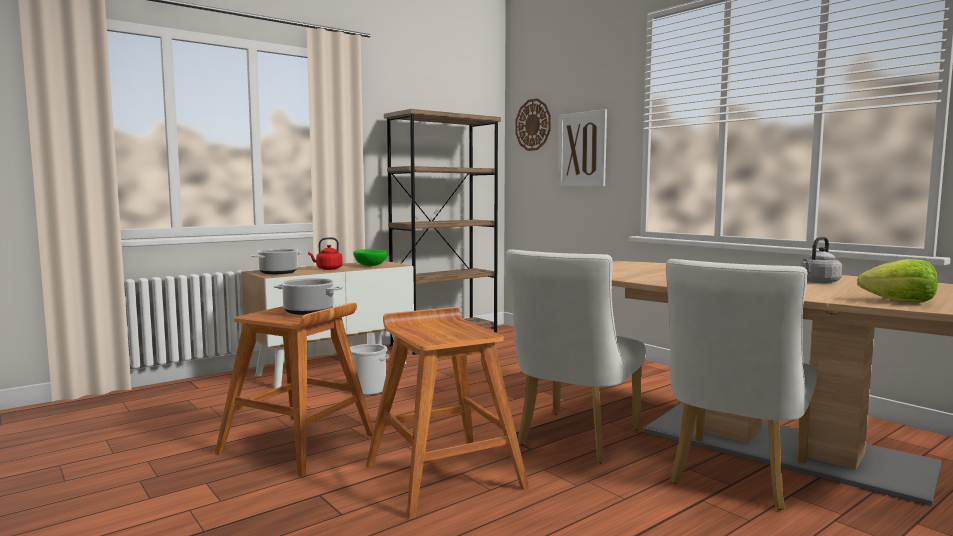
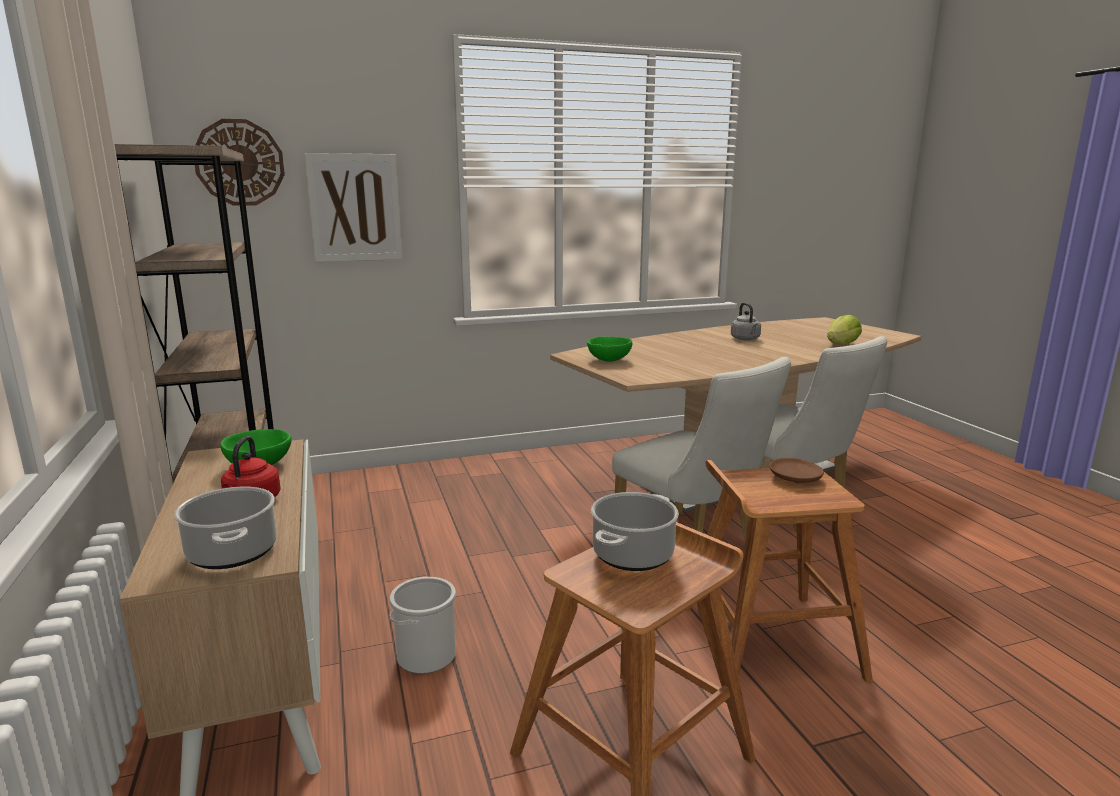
camera: 70 degrees left, 10 degrees up
(465, 332) = (795, 478): none -> brown plate
(626, 266) = (609, 360): none -> green bowl

